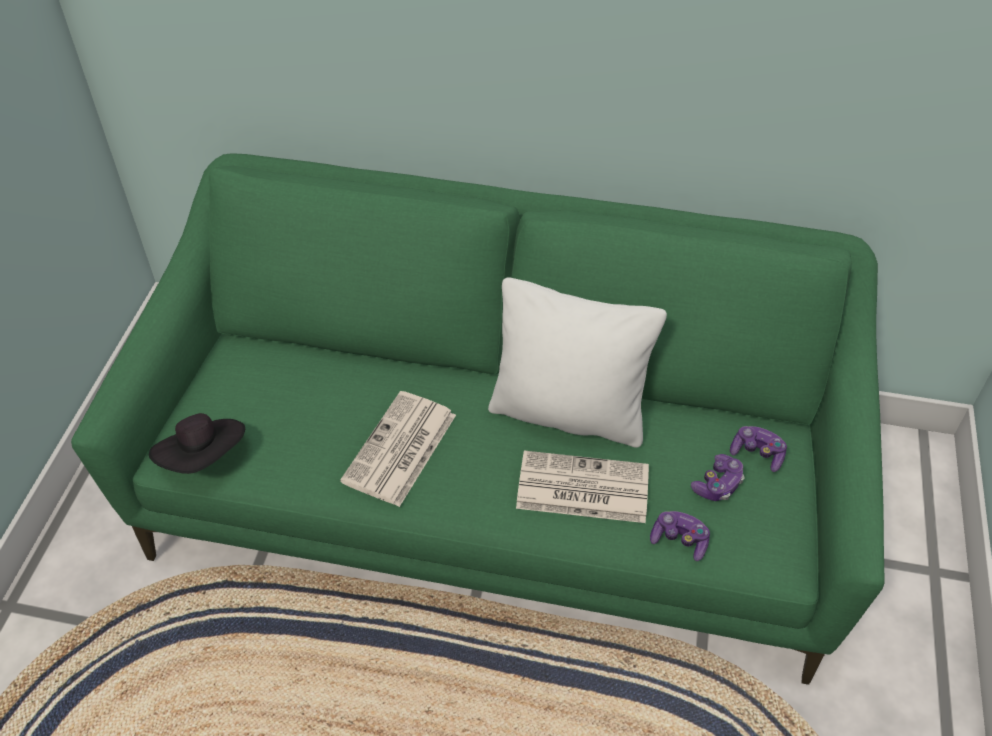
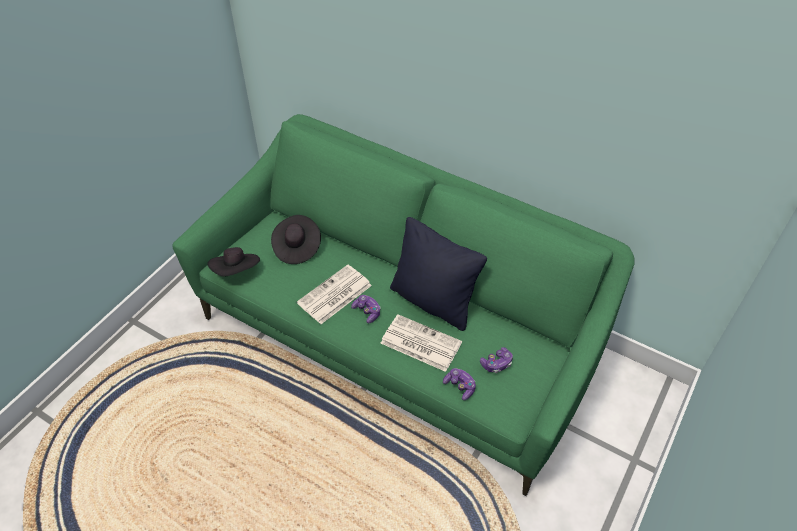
camera: 20 degrees right, 0 degrees up
(296, 386) = (297, 247): none -> black hat
(569, 413) = (433, 301): white pillow -> black pillow
(757, 453) = (528, 354): game controller -> game controller (367, 311)

